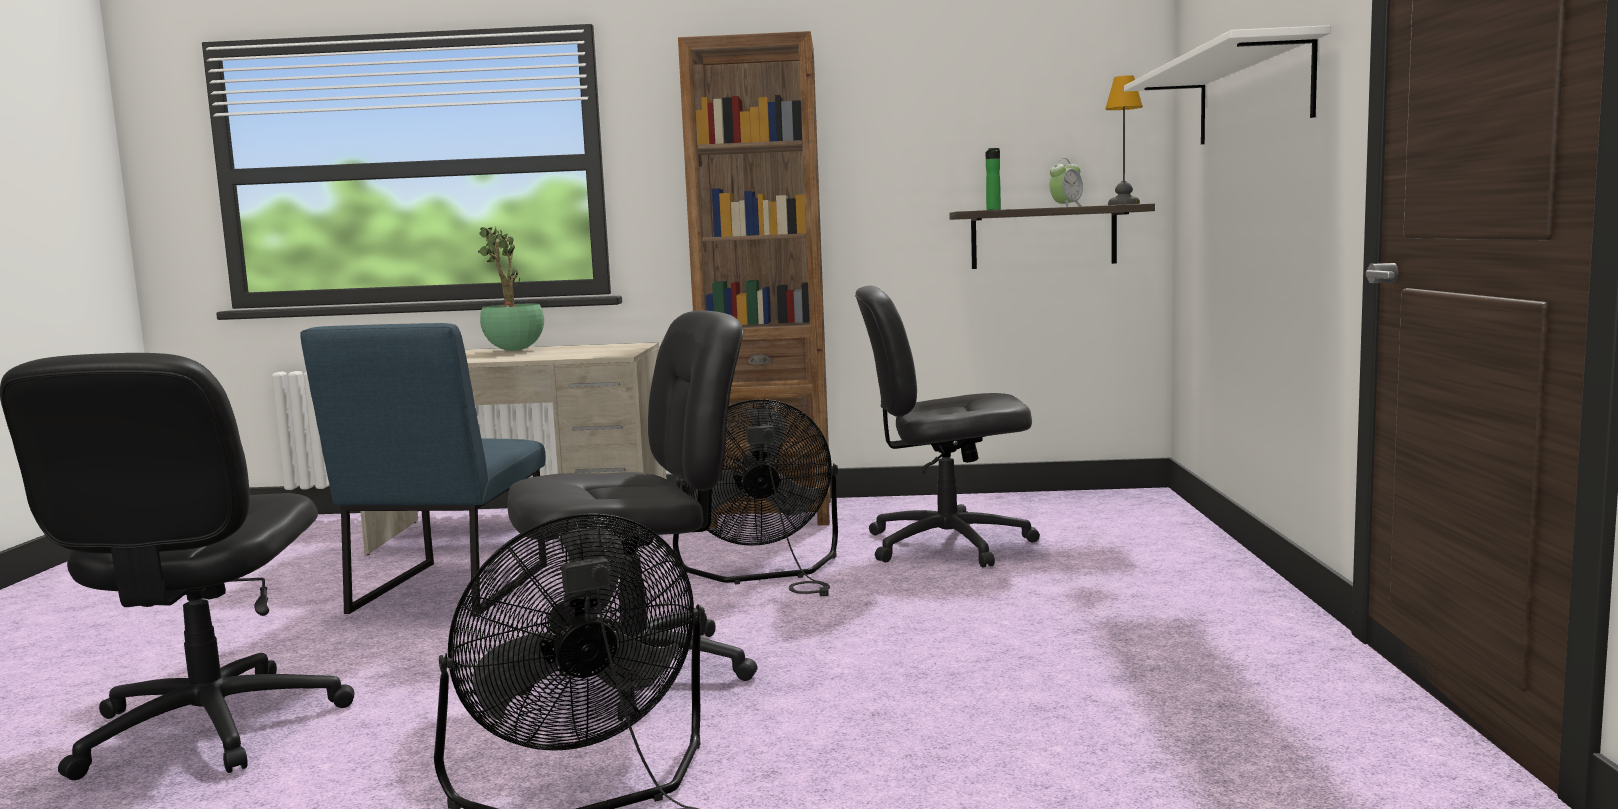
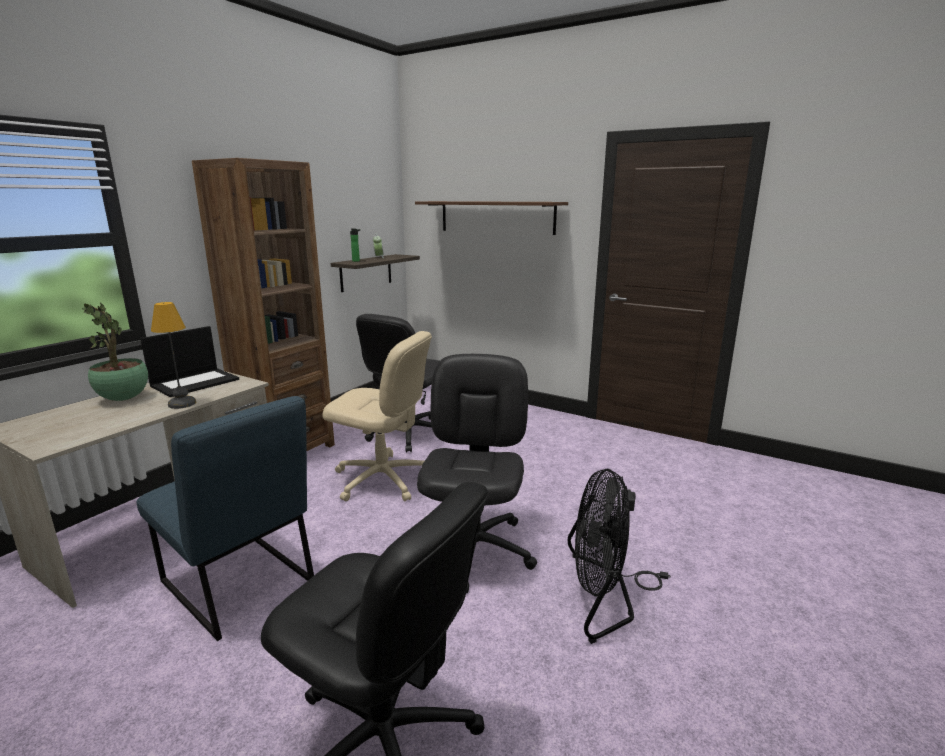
camera: 60 degrees left, 10 degrees up
(595, 349) = (195, 382): none -> laptop
(770, 573) = (382, 479): black fan -> beige office chair
(1124, 204) = (404, 256): table lamp -> table lamp (182, 403)
(1252, 95) = (496, 217): white shelf -> brown shelf

